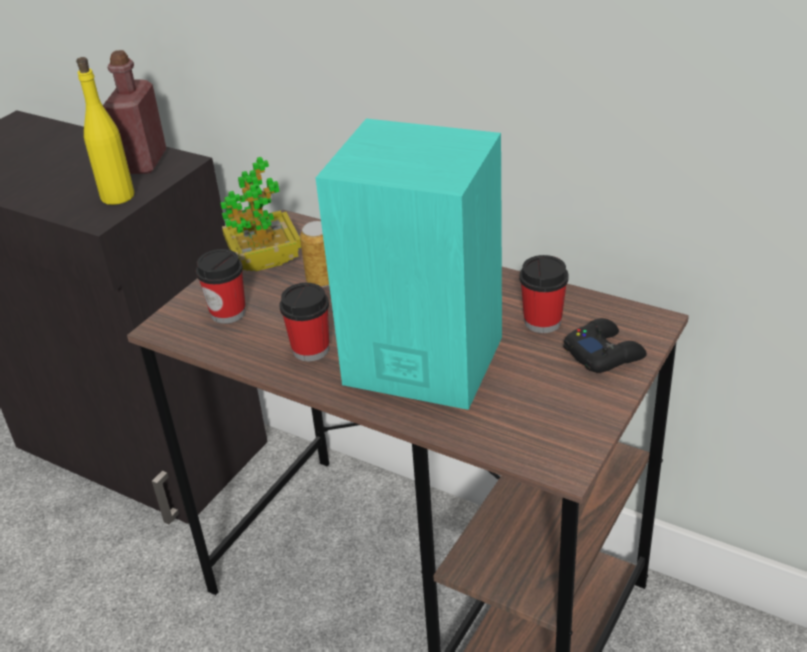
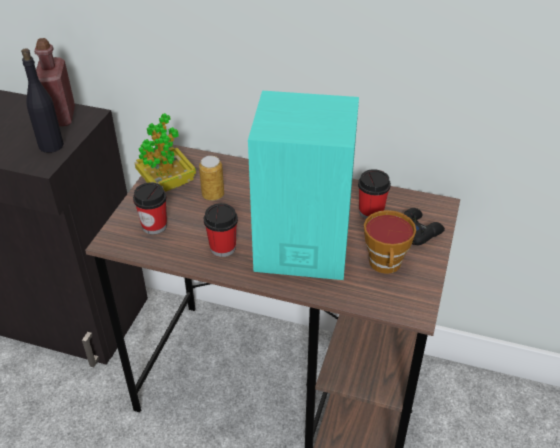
camera: 15 degrees left, 5 degrees up
(117, 196) = (51, 145): yellow bottle -> black bottle
(540, 396) = (386, 265): none -> cup

